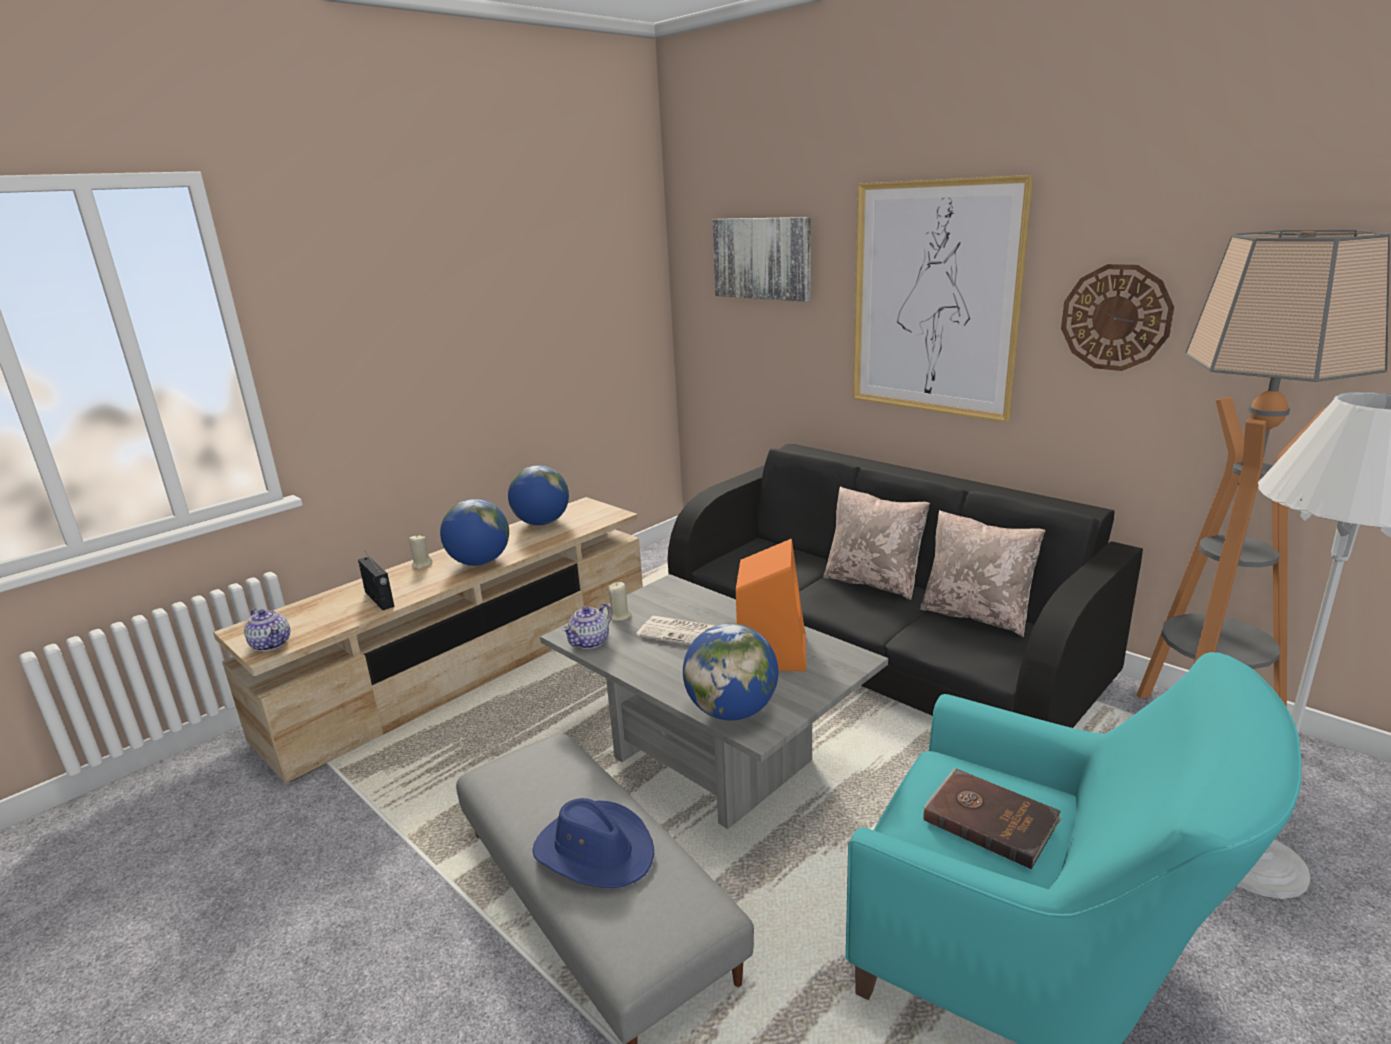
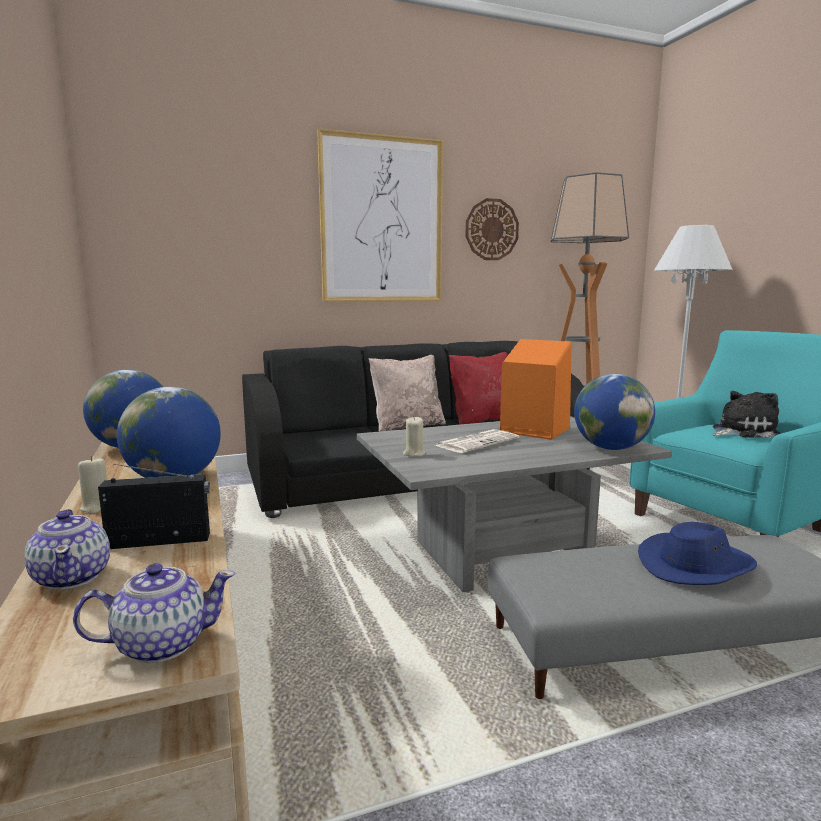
camera: 65 degrees left, 10 degrees down
(590, 642) = (451, 467): teapot -> teapot (73, 577)
(762, 258) = (215, 184): picture -> none
(976, 615) = (482, 420): beige pillow -> red pillow
(990, 819) = (741, 431): brown book -> plush toy

